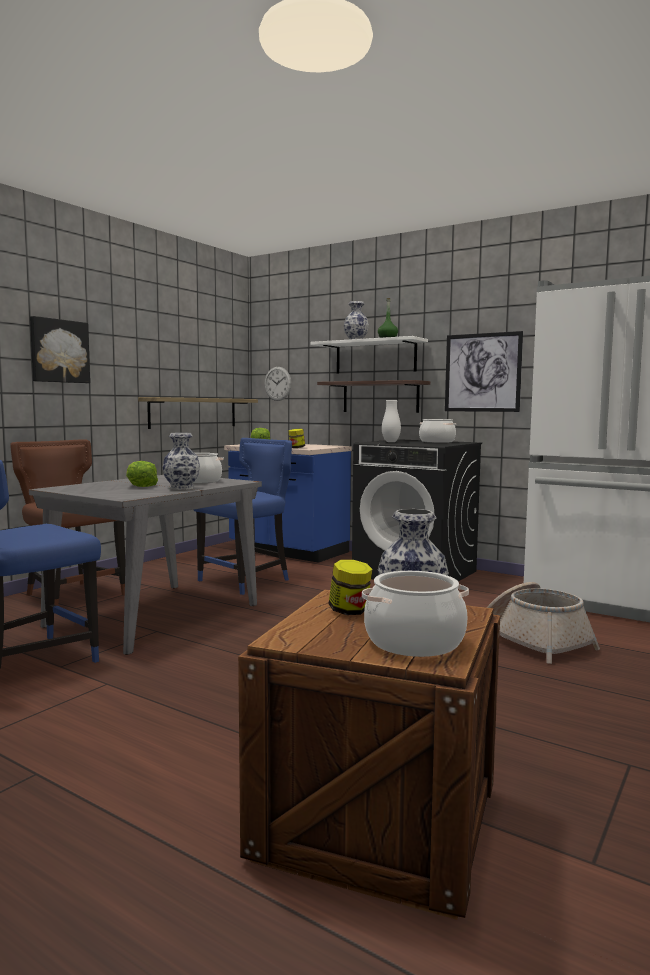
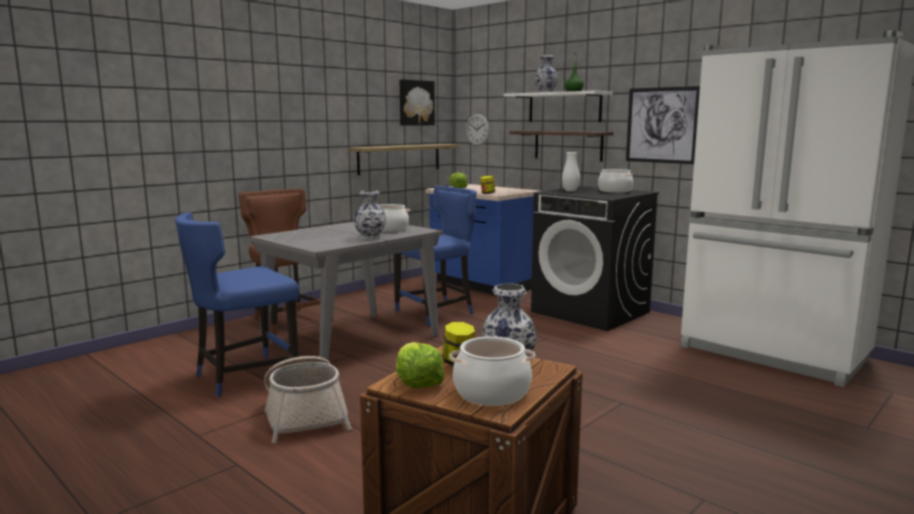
camera: 10 degrees right, 5 degrees up
(59, 351) = (279, 112): picture -> picture (415, 103)
(141, 486) = (338, 234): lettuce -> lettuce (417, 382)
(533, 641) = (672, 384): basket -> basket (305, 415)

